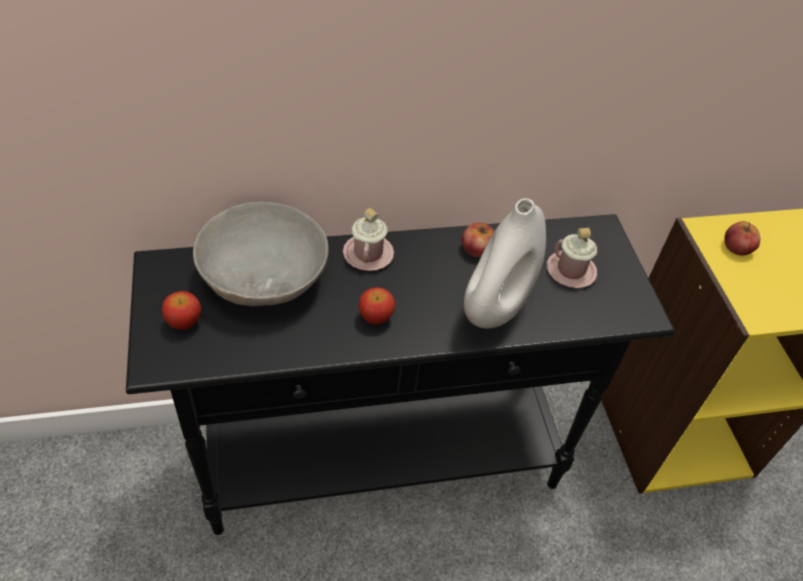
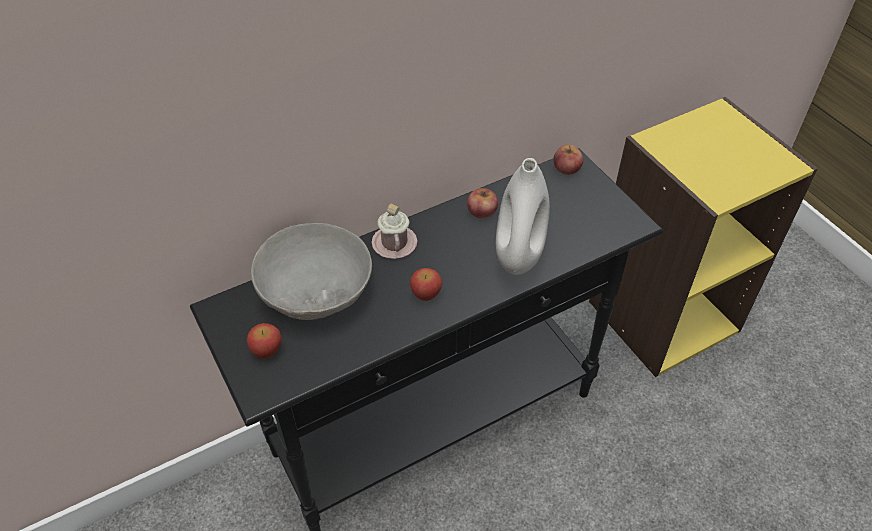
camera: 15 degrees left, 0 degrees up
(571, 271) = (564, 206): pink mug -> none
(737, 247) = (682, 146): apple -> apple (566, 167)

